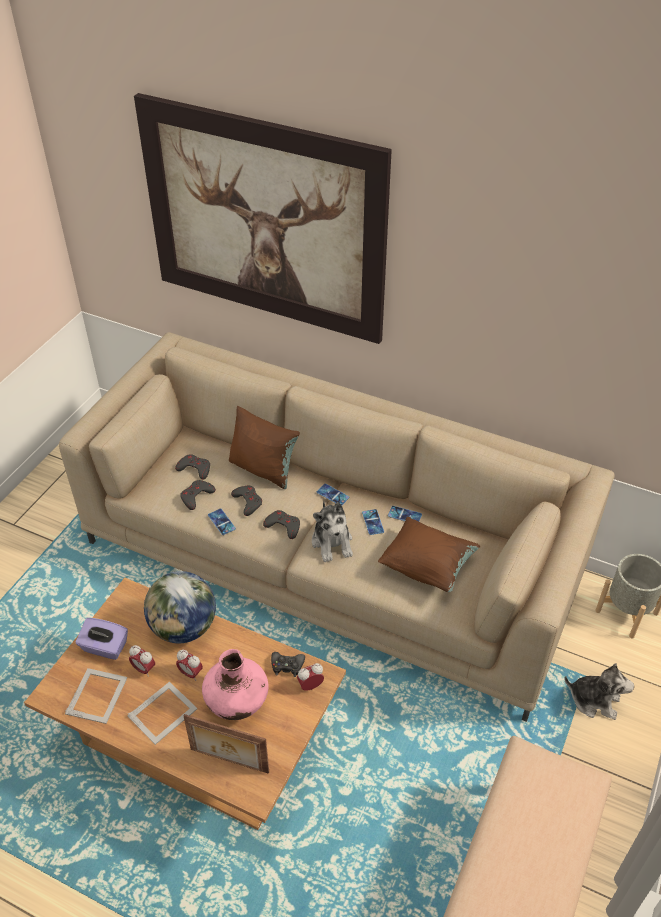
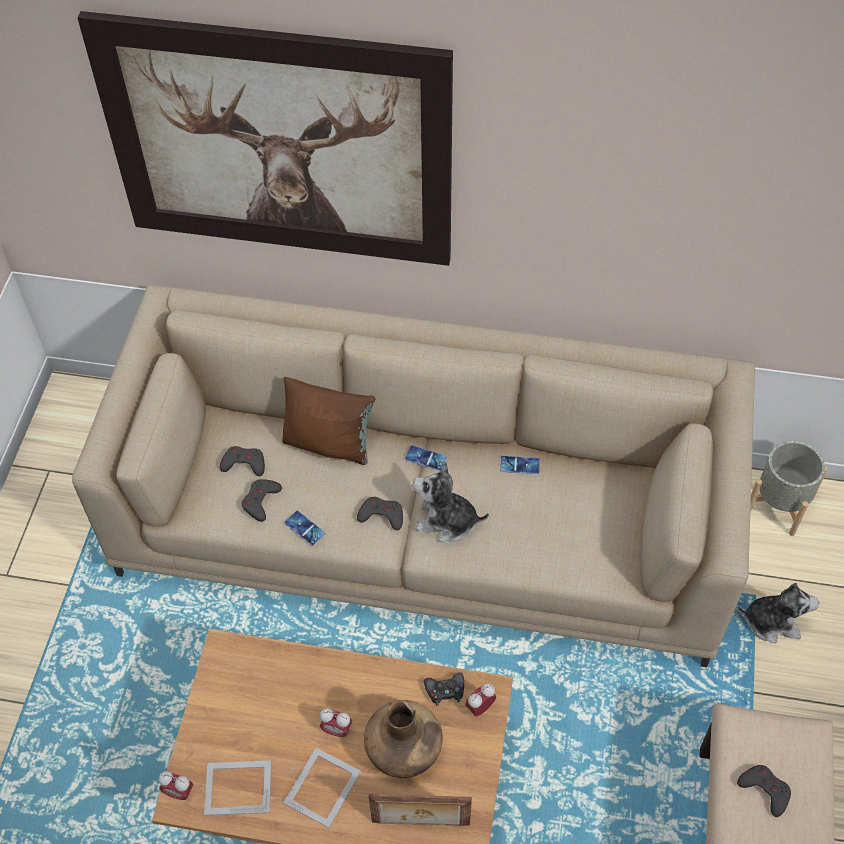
camera: 15 degrees left, 10 degrees up
(97, 695) = (237, 787): picture frame -> picture frame turned 90 degrees counterclockwise
(104, 647) = (221, 726): purple tissue box -> none
(144, 669) = (279, 740): alarm clock -> alarm clock (179, 792)
(184, 628) = (307, 675): globe -> none
(237, 702) = (404, 751): pink vase -> brown vase
(248, 502) = (327, 493): grey game controller -> grey game controller (765, 790)
(332, 542) = (447, 522): plush toy -> plush toy turned 135 degrees clockwise
(373, 522) = (486, 483): phone -> none
(427, 567) = (567, 526): brown pillow -> none

